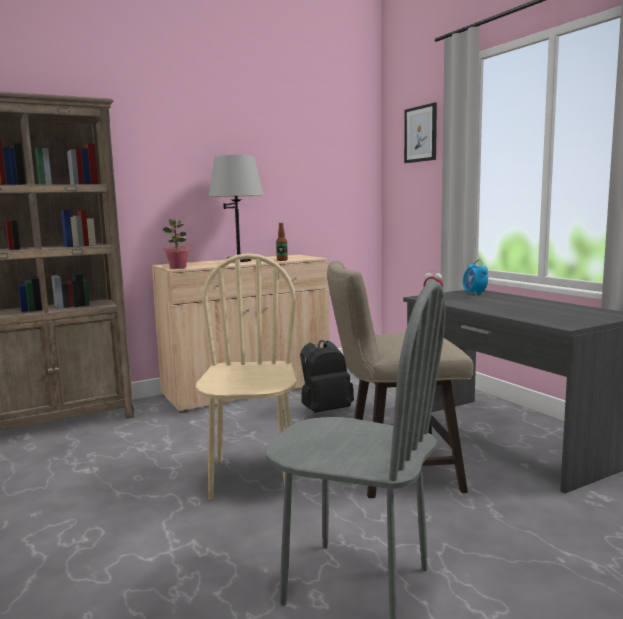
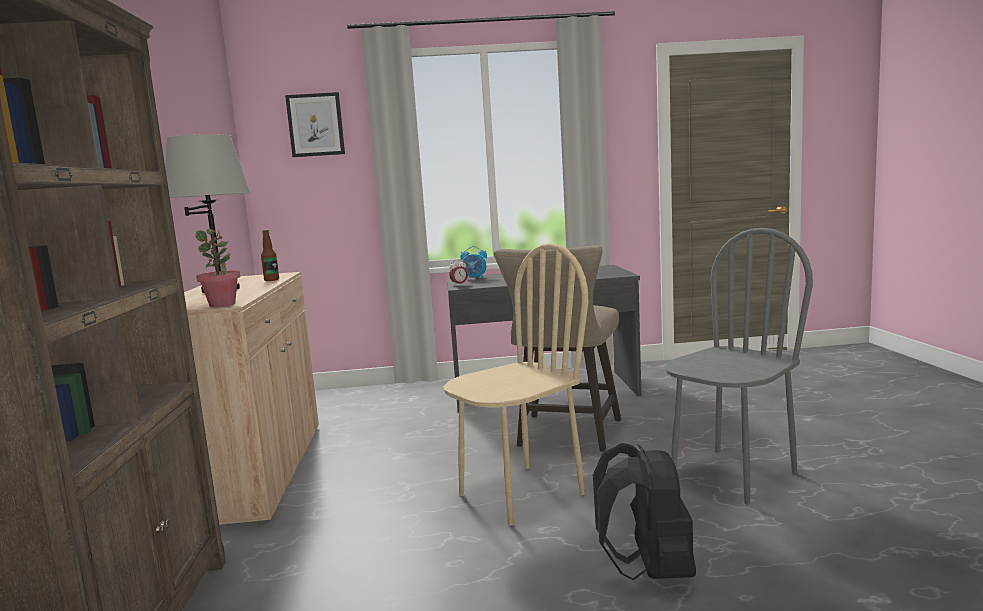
camera: 65 degrees left, 0 degrees up
(252, 477) = (520, 494): beige chair -> beige chair turned 120 degrees clockwise
(325, 410) = (393, 441): black backpack -> black backpack (649, 570)

